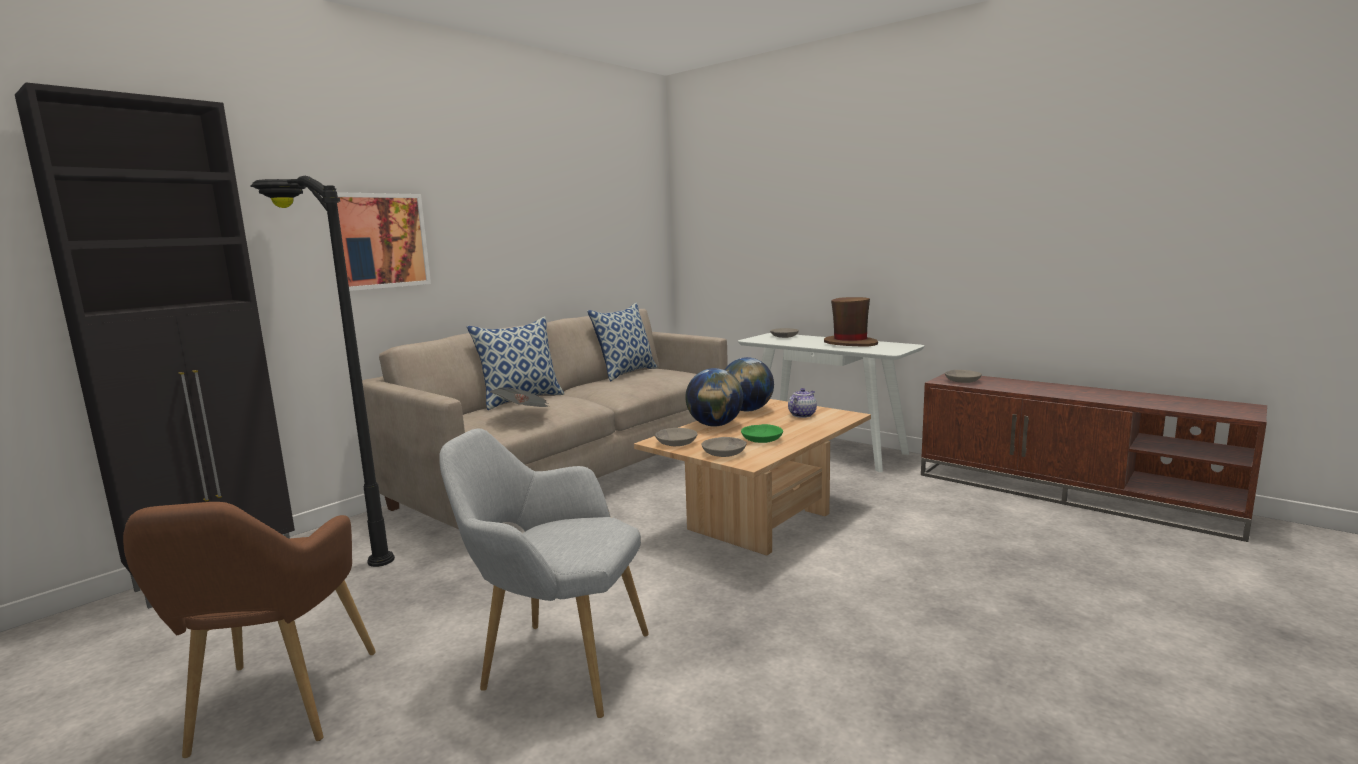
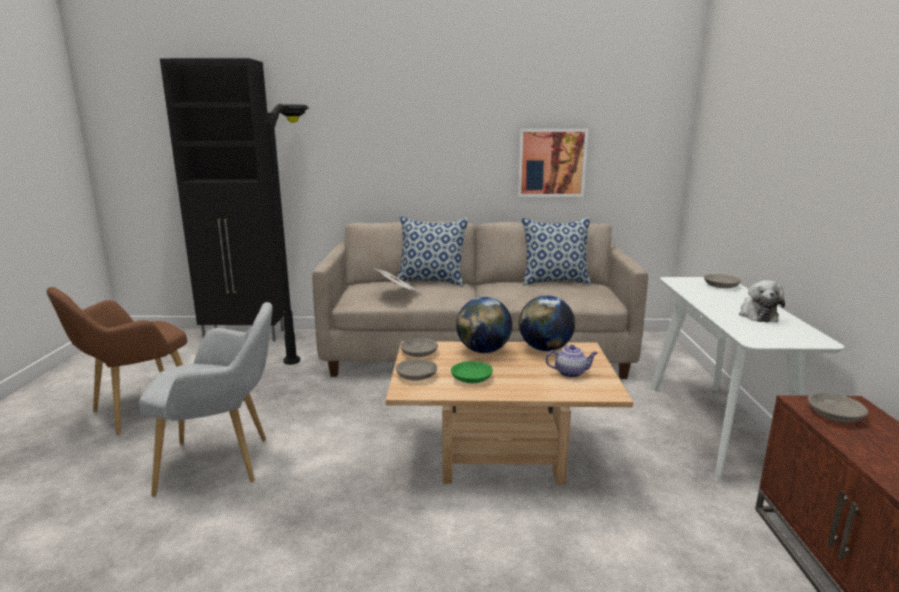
camera: 50 degrees right, 5 degrees up
(380, 241) = (368, 145): picture -> picture (551, 163)
(556, 662) = (223, 463): grey armchair -> grey armchair turned 105 degrees clockwise
(850, 343) = (757, 315): brown hat -> plush toy

